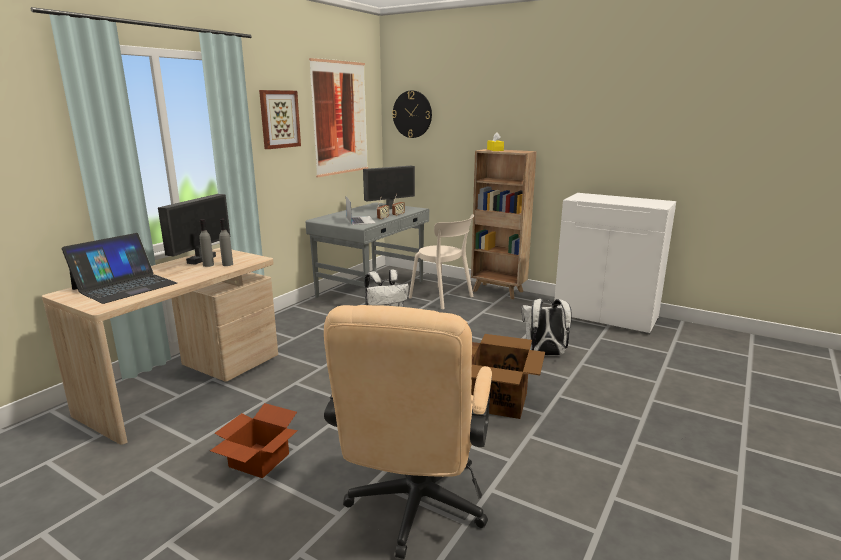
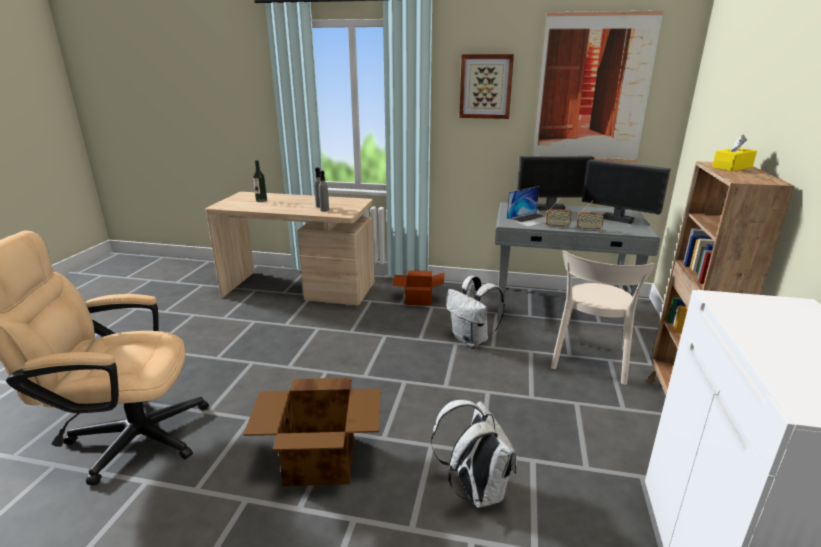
camera: 70 degrees right, 5 degrees up
(125, 286) = (261, 200): laptop -> bottle
(200, 259) = (333, 201): monitor -> monitor (550, 208)
(257, 461) = (200, 347): cardboard box -> cardboard box (418, 298)
(412, 114) = (711, 90): wall clock -> none

